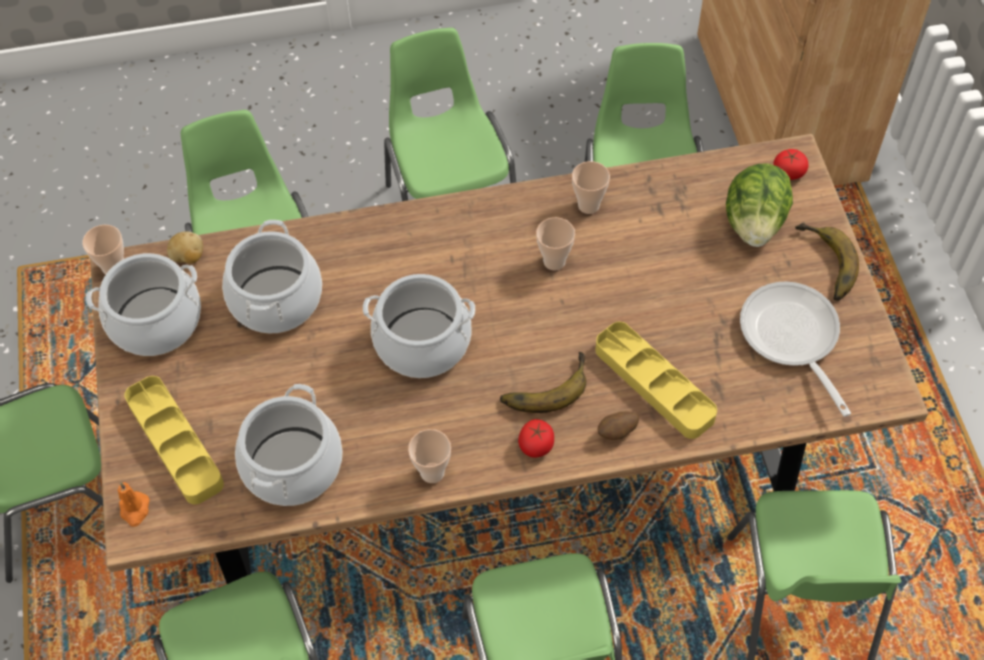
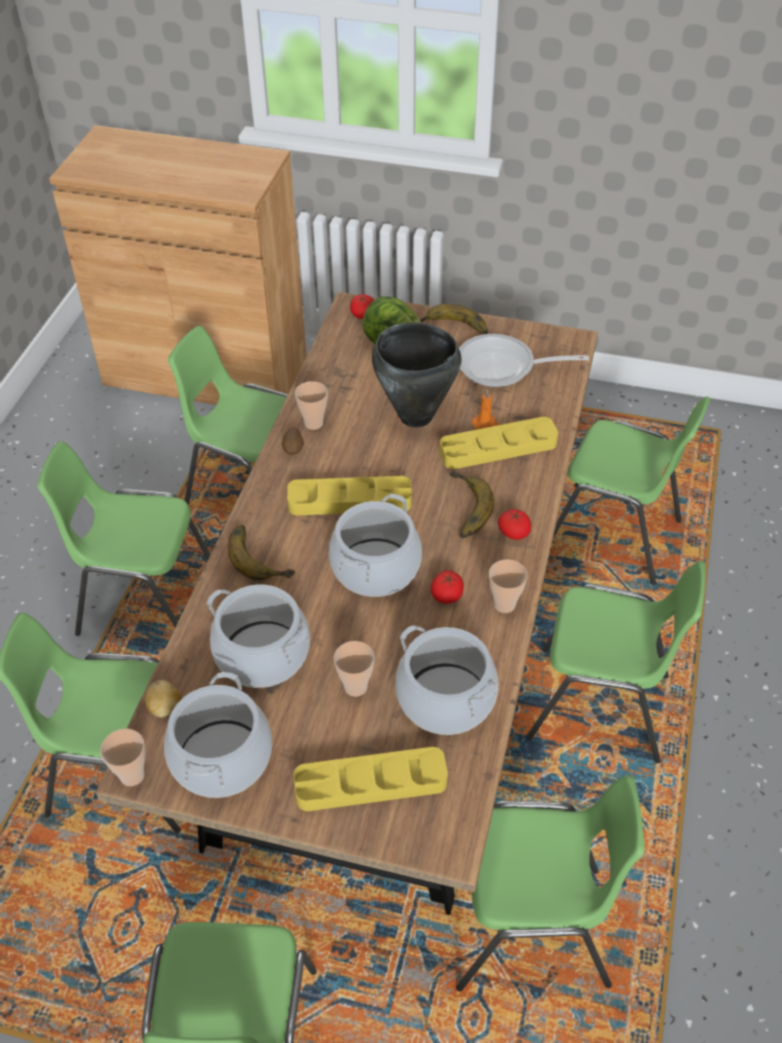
camera: 65 degrees left, 10 degrees down
(135, 510) = (426, 840): orange candle -> orange candle (486, 424)
(389, 245) = (261, 555): none -> banana
(419, 417) = (447, 595): none -> tomato
(498, 283) = (350, 501): none -> yellow tray
(554, 261) = (352, 461): cup -> cup (355, 687)
(617, 432) = (528, 483): potato -> potato (293, 450)
(655, 289) = (416, 416): none -> black cooking pot

